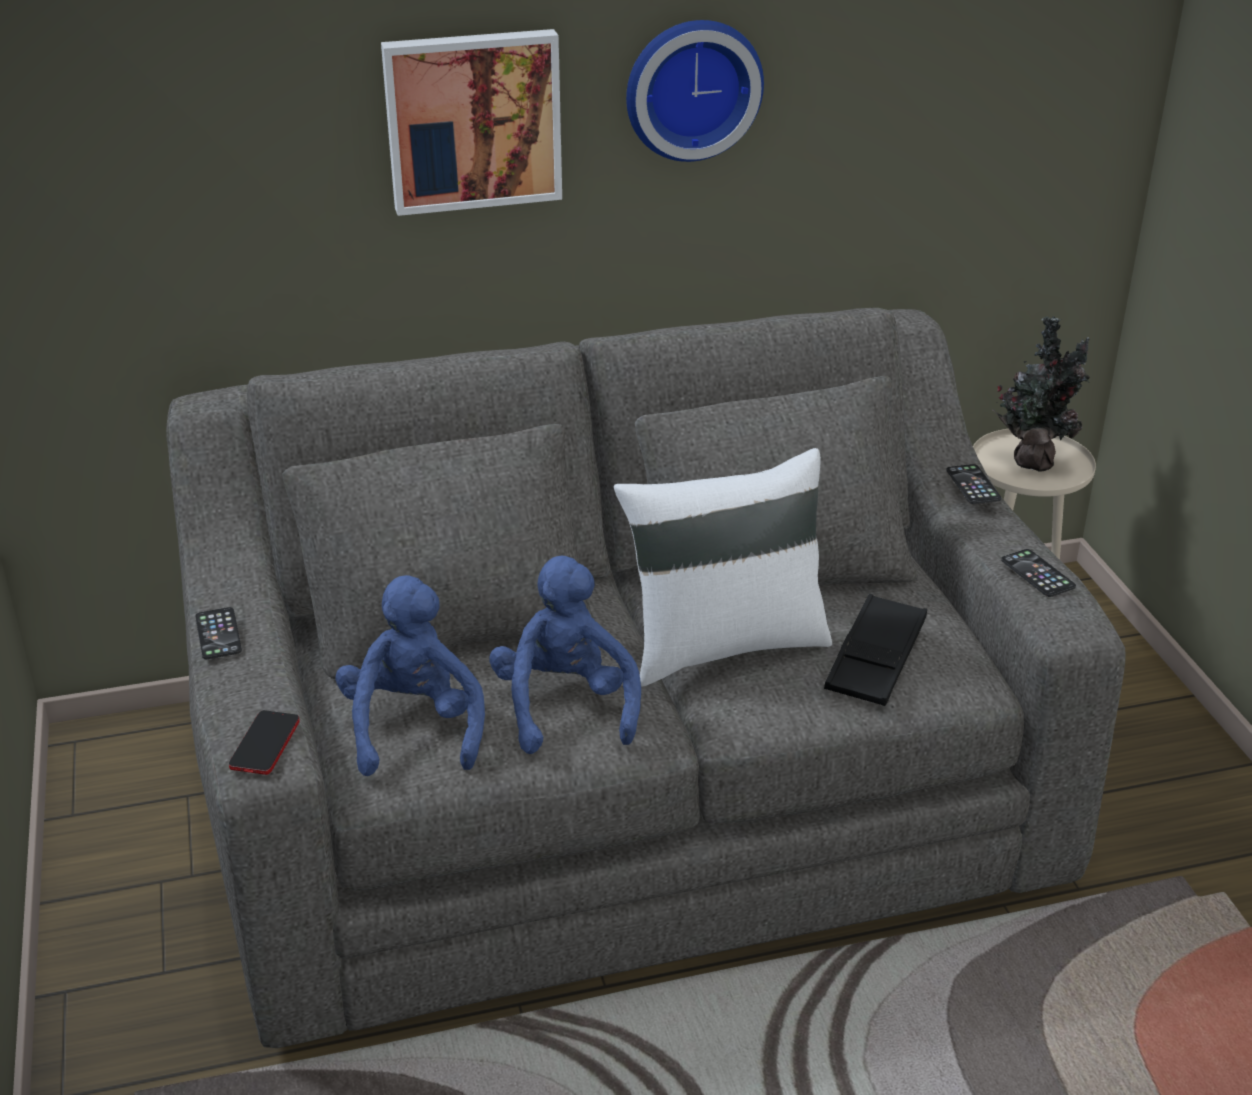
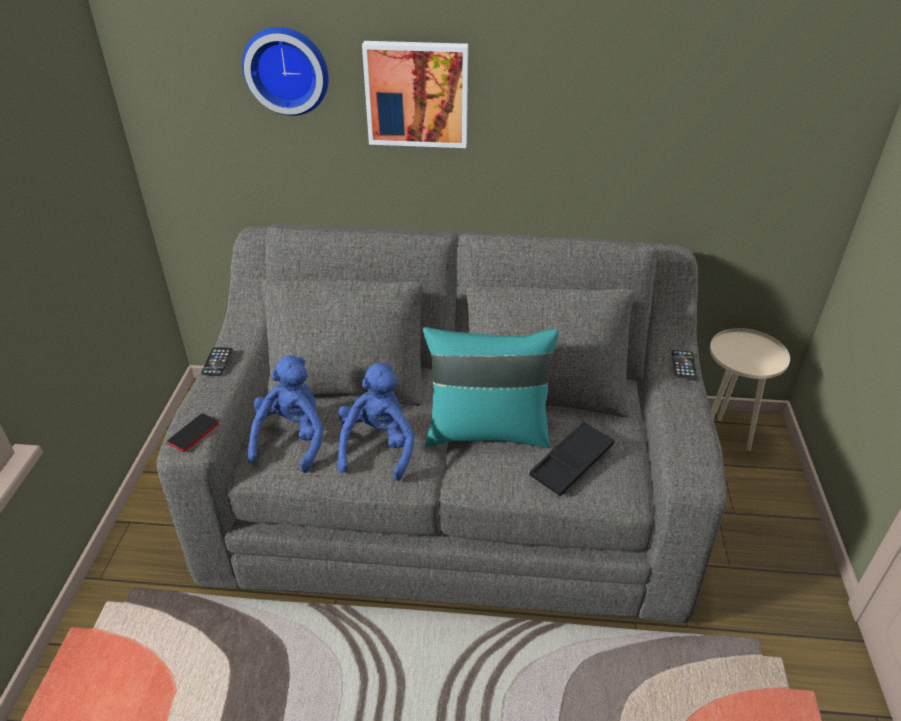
camera: 20 degrees right, 5 degrees up
(691, 88) = (553, 90): wall clock -> wall clock (287, 70)
(723, 644) = (487, 431): white pillow -> turquoise pillow
(1033, 460) = (750, 352): potted plant -> none
(1037, 574) = (690, 435): phone -> none

